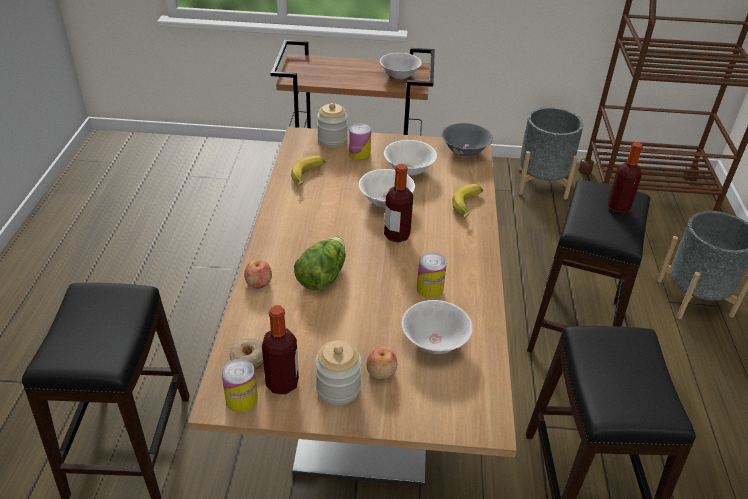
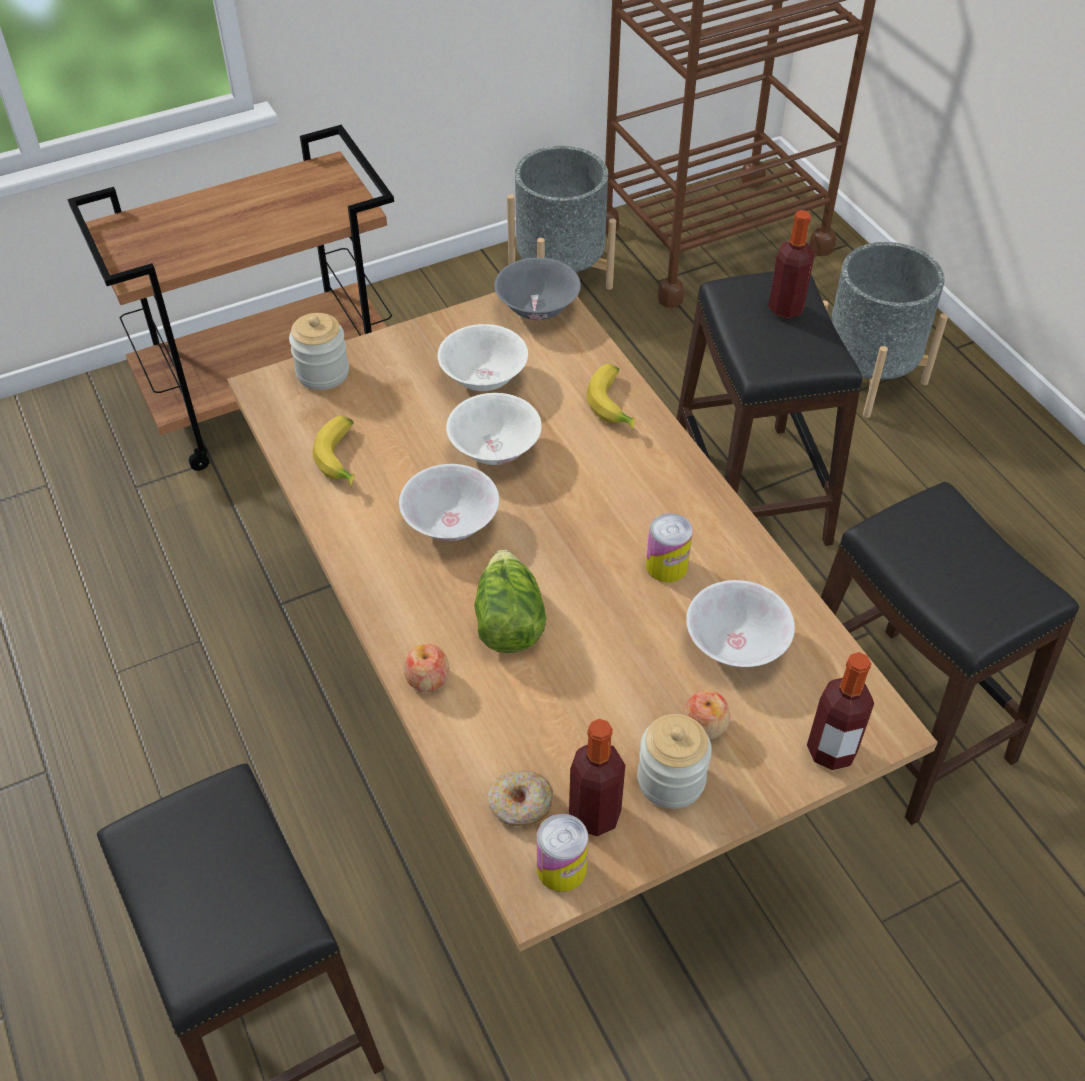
camera: 30 degrees left, 10 degrees up
(359, 153) = (386, 381): can -> none
(397, 235) = (556, 501): bottle -> bottle (831, 750)
(400, 76) = (314, 196): white bowl -> white bowl (451, 523)

